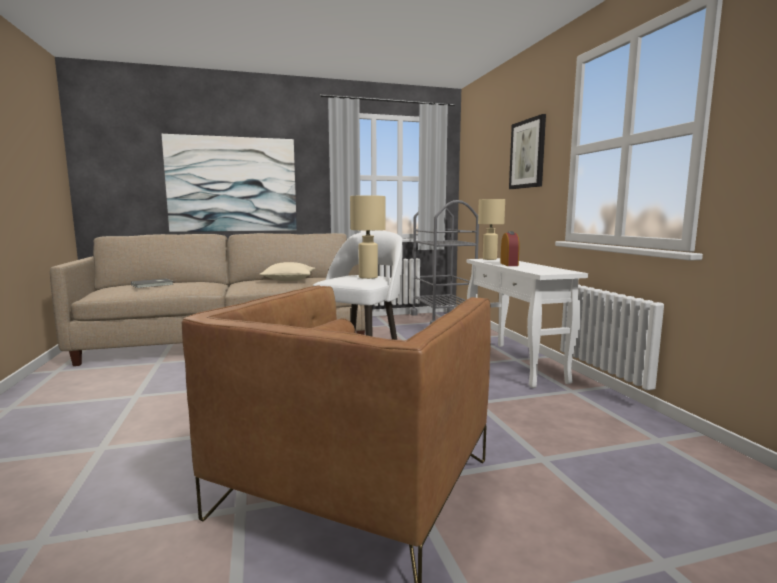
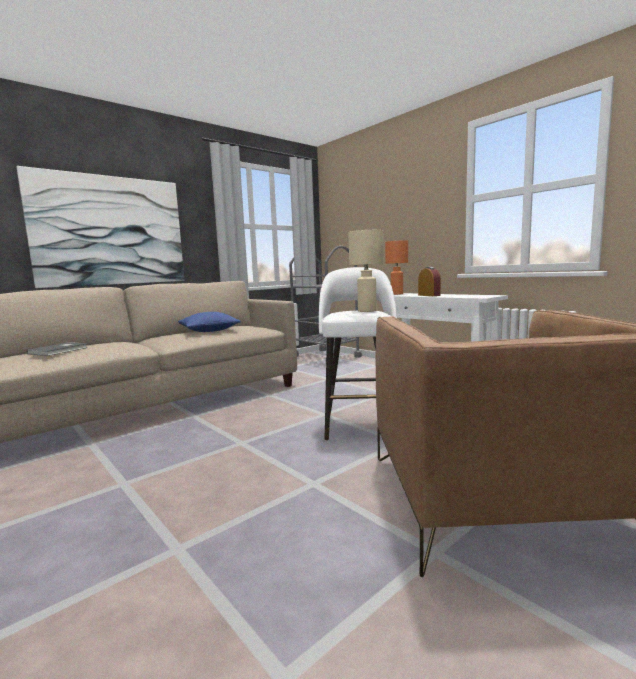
camera: 25 degrees left, 0 degrees up
(289, 280) = (209, 330): beige pillow -> blue pillow
(489, 259) = (396, 294): beige table lamp -> orange table lamp
(527, 154) = (413, 203): picture -> none

